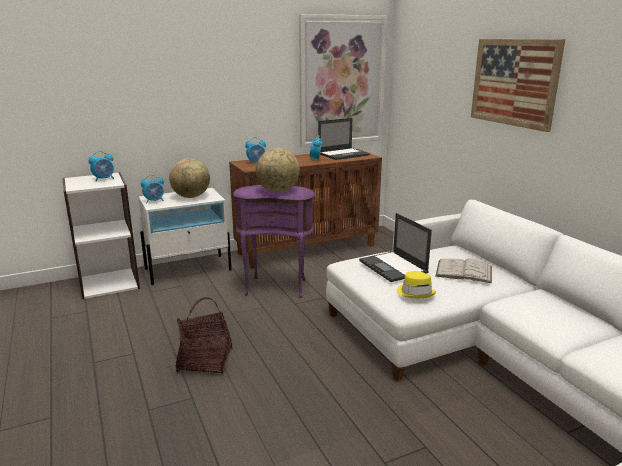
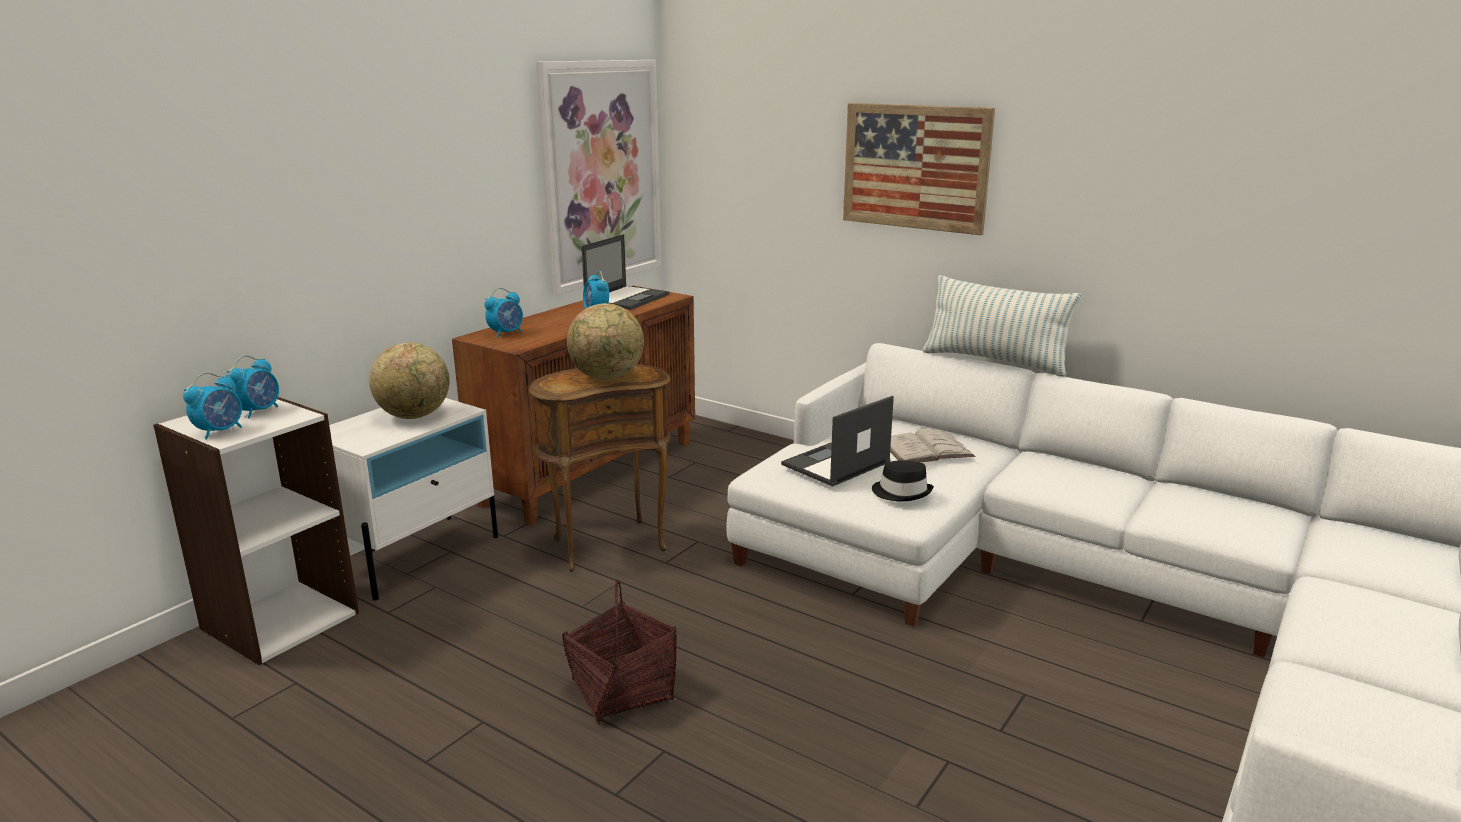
camera: 30 degrees left, 0 degrees up
(154, 201) = (354, 437): alarm clock -> alarm clock (220, 432)
(277, 286) = (607, 543): purple side table -> brown side table
(393, 267) = (835, 464): laptop -> laptop turned 105 degrees clockwise
(415, 292) = (902, 492): yellow hat -> black hat
(539, 222) = (995, 361): none -> pillow

